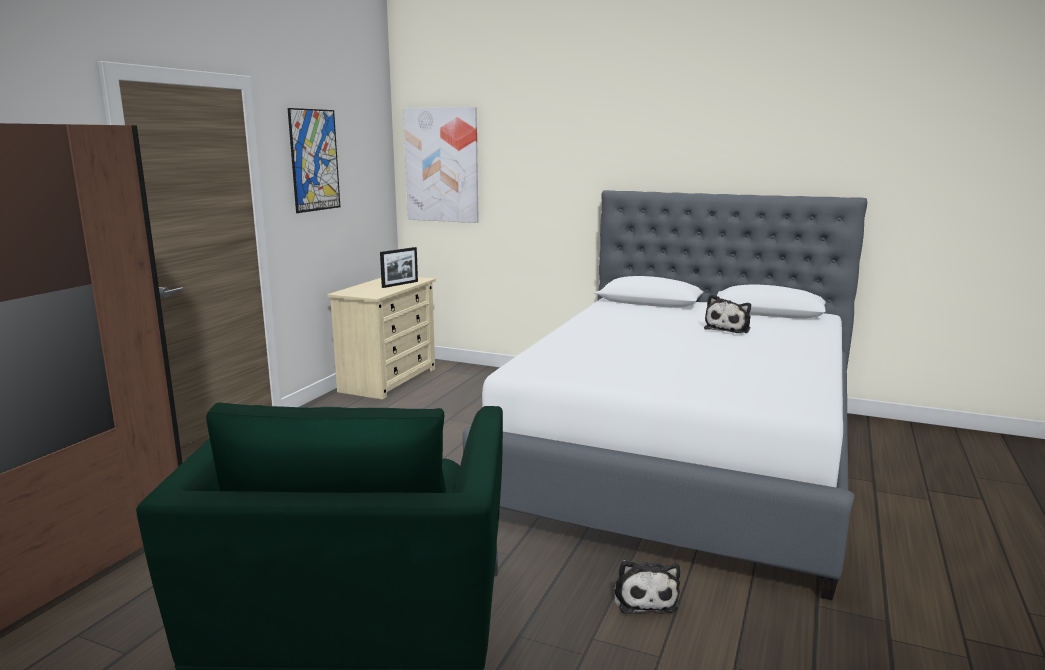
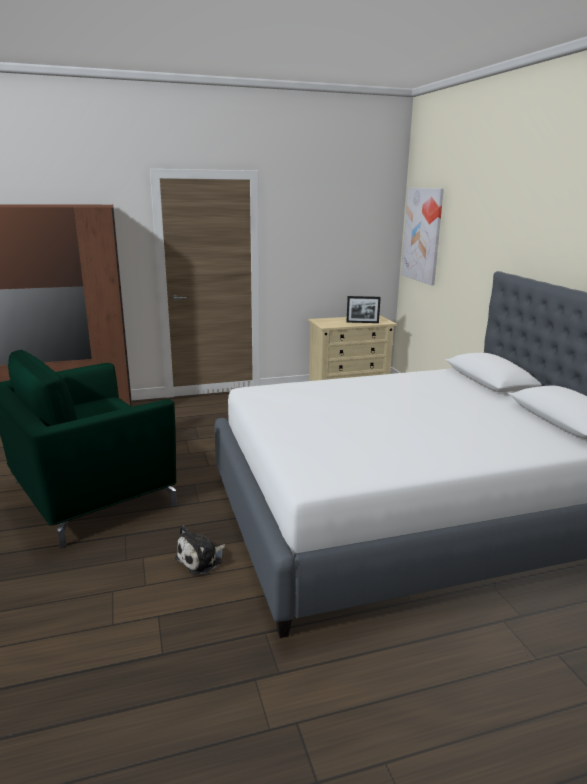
camera: 50 degrees right, 5 degrees up
(314, 160) = (311, 226): picture -> none
(728, 328) = (472, 418): plush toy -> none

